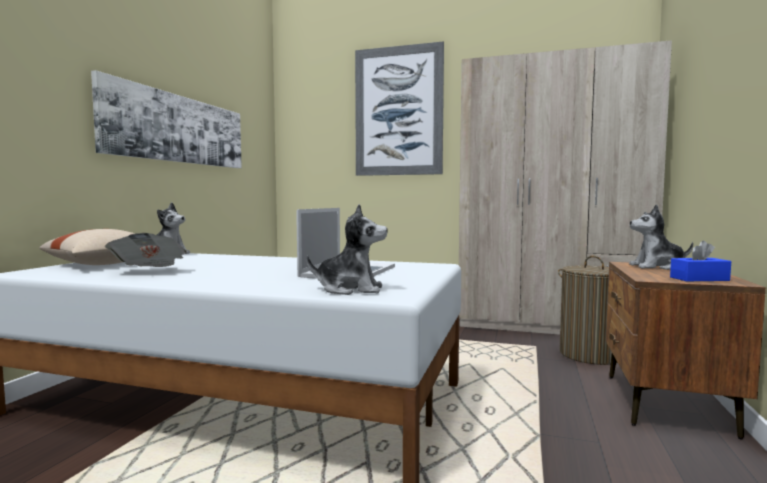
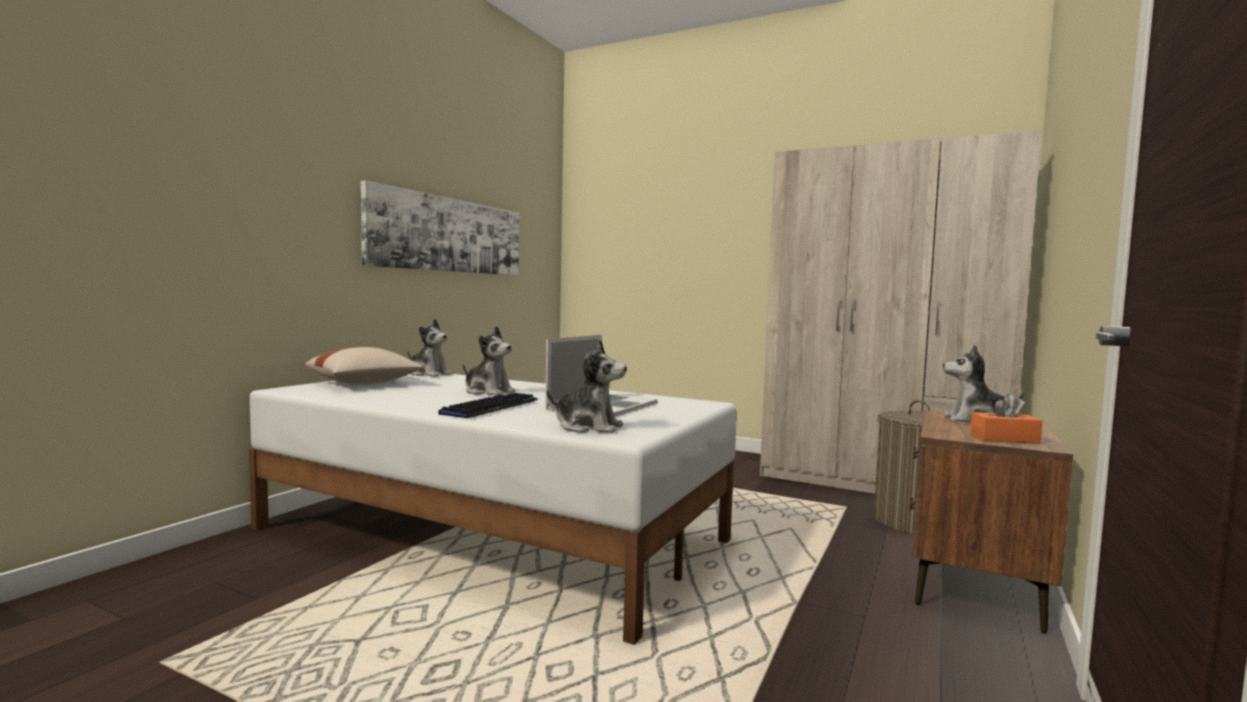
camera: 10 degrees right, 0 degrees up
(150, 271) = (404, 395): newspaper -> none
(233, 265) = (488, 392): none -> plush toy
(244, 278) = (491, 407): none -> keyboard
(398, 111) = (705, 209): picture -> none
(699, 279) = (1004, 439): blue tissue box -> orange tissue box

